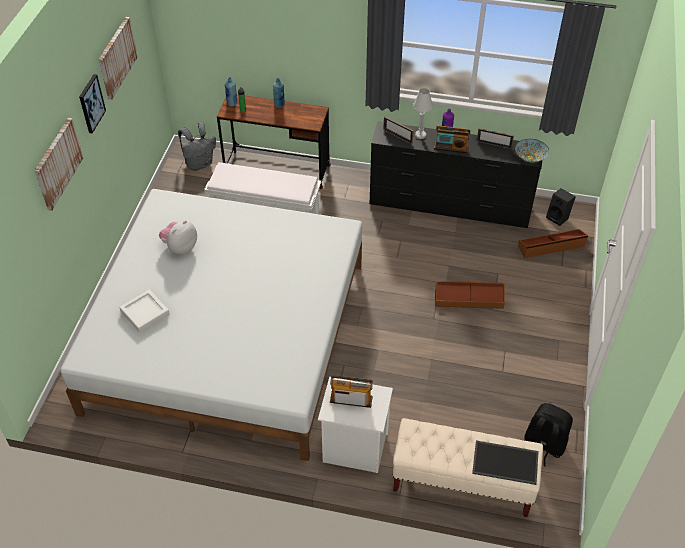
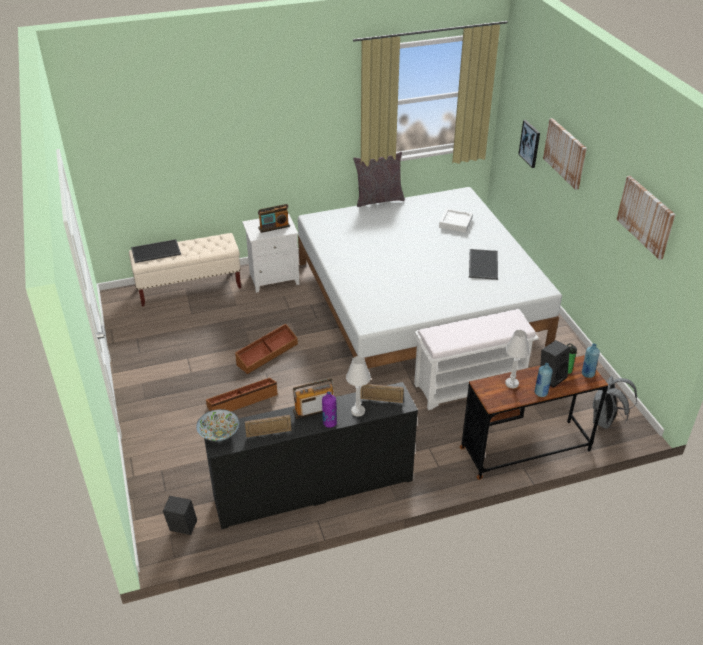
camera: 150 degrees right, 10 degrees down
(91, 103) = (606, 185): picture -> picture (530, 143)
(180, 247) = (482, 264): plush toy -> tray
(189, 396) = (378, 199): none -> grey pillow
(259, 111) = (551, 377): none -> black speaker
(292, 117) = (511, 383): none -> white table lamp
(543, 445) = (137, 325): black backpack -> none
(551, 246) = (179, 487): brown storage box -> brown storage box (267, 354)

